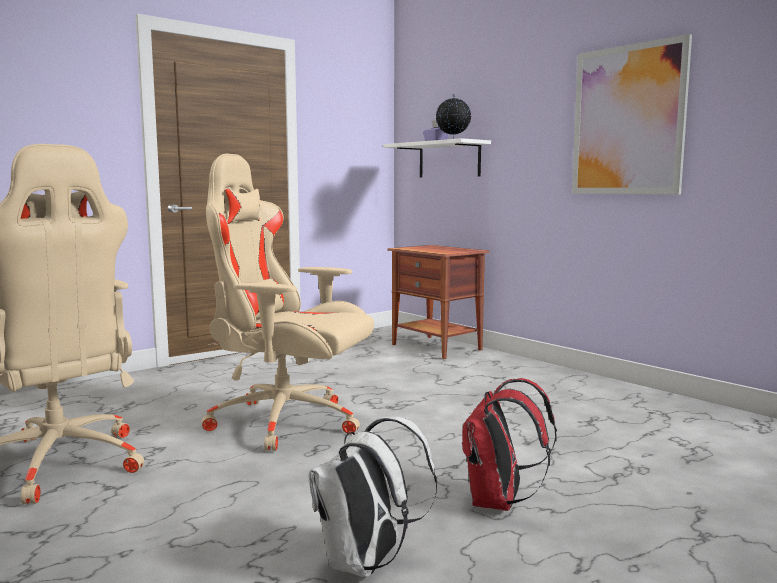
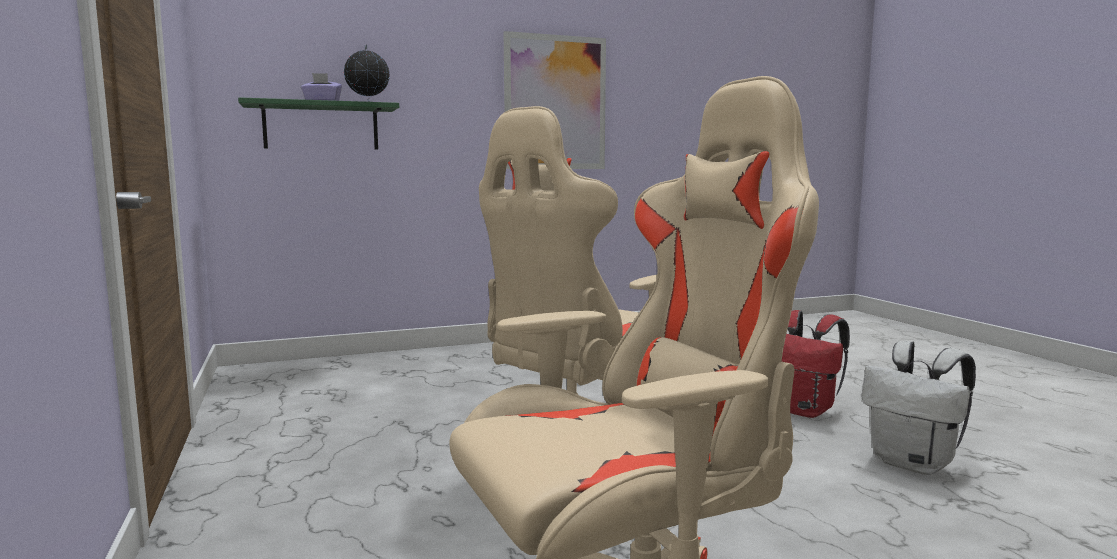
camera: 70 degrees left, 0 degrees up
(438, 347) = (366, 364): nightstand -> none
(449, 160) = (321, 127): white shelf -> green shelf

